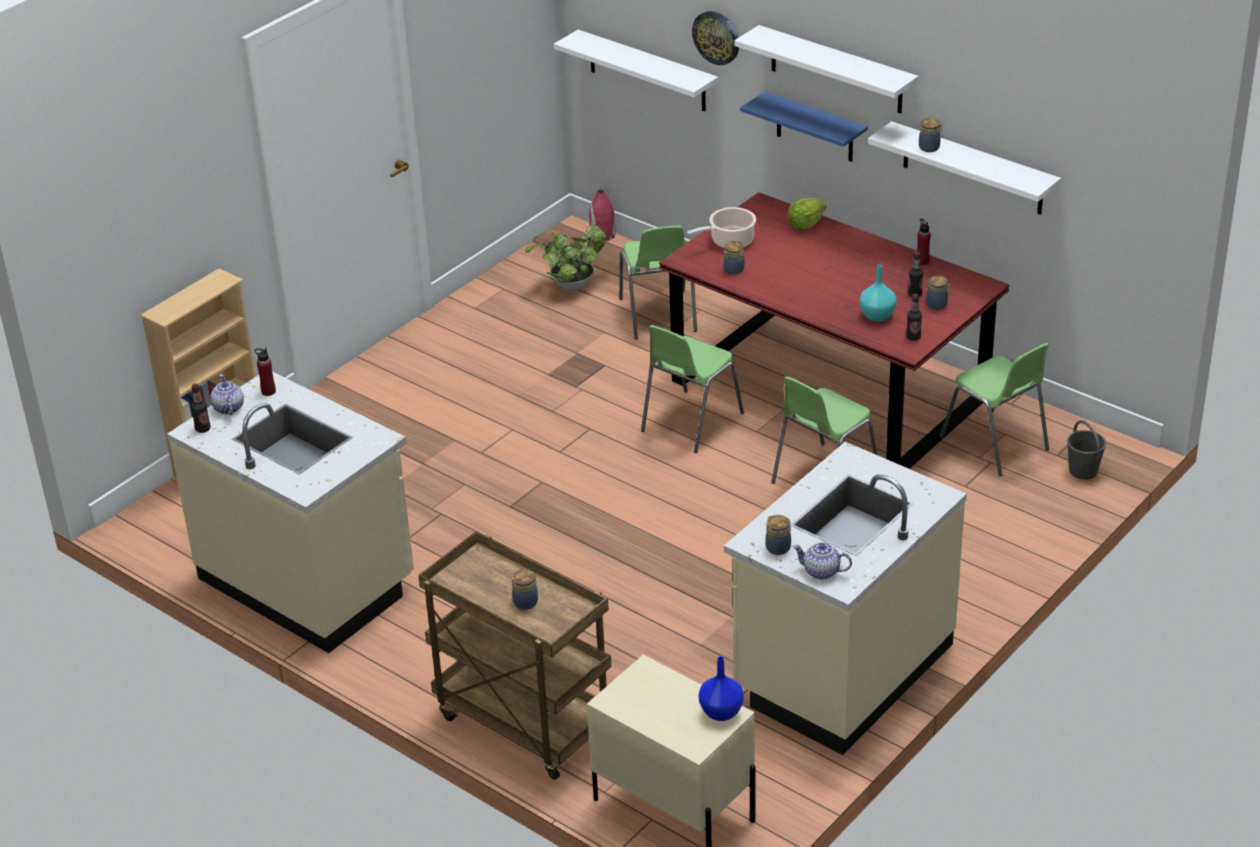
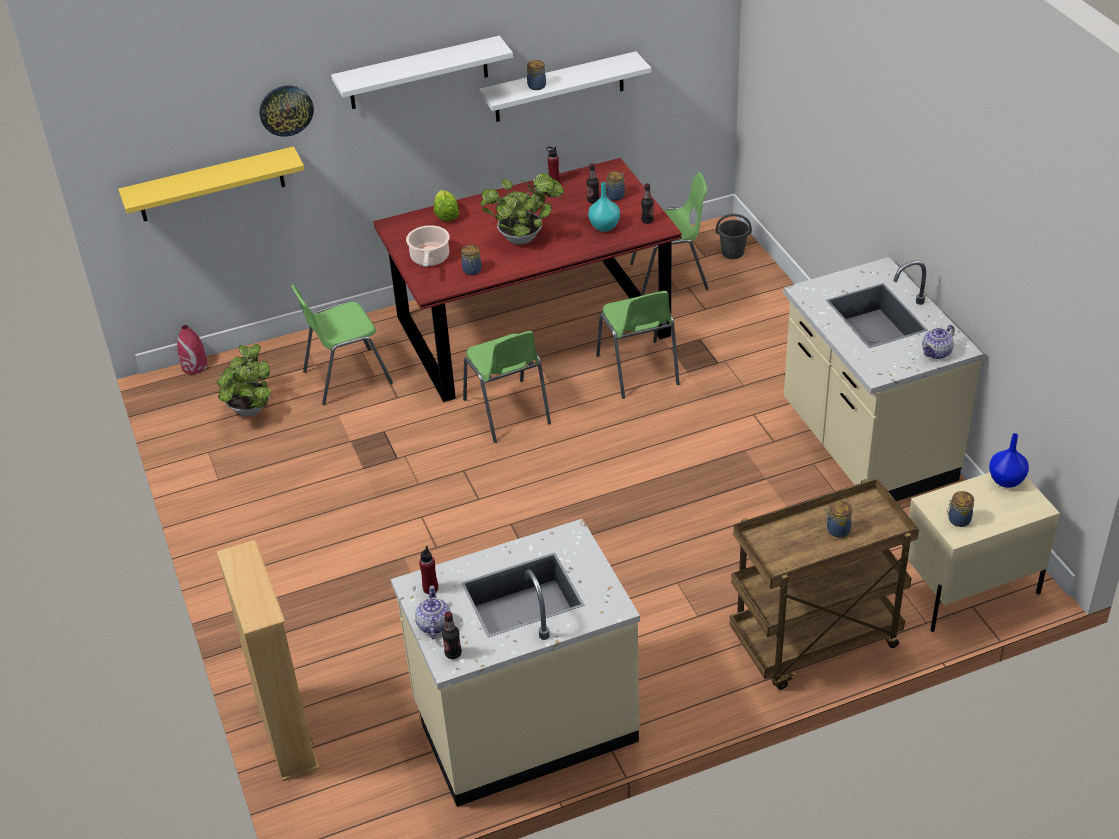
camera: 60 degrees left, 5 degrees up
(228, 408) = (433, 625): teapot -> teapot turned 75 degrees clockwise
(647, 71) = (211, 185): white shelf -> yellow shelf
(658, 316) = (346, 377): green chair -> green chair turned 135 degrees clockwise
(777, 547) = (892, 363): jar -> jar (958, 520)
(812, 278) = (524, 238): none -> potted plant
(815, 128) = (404, 137): blue shelf -> none

